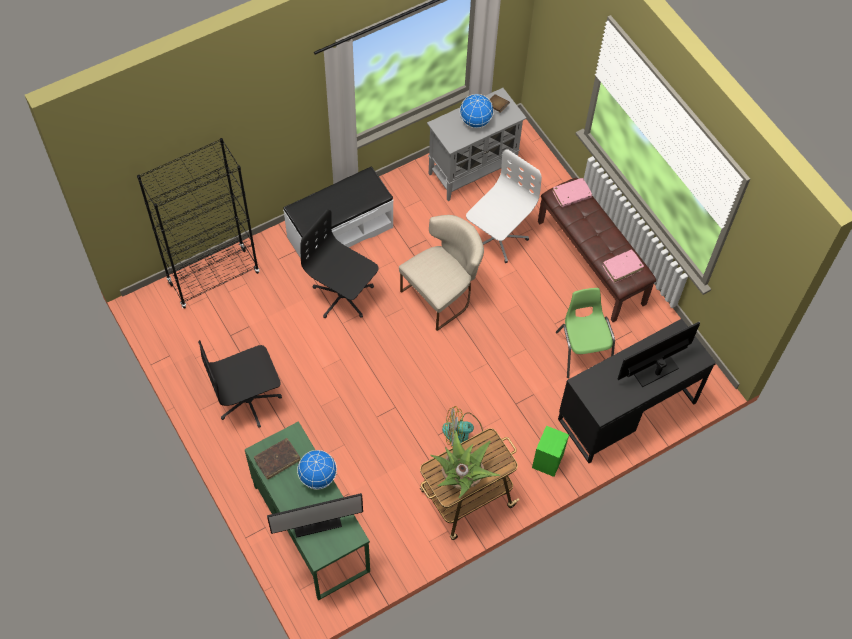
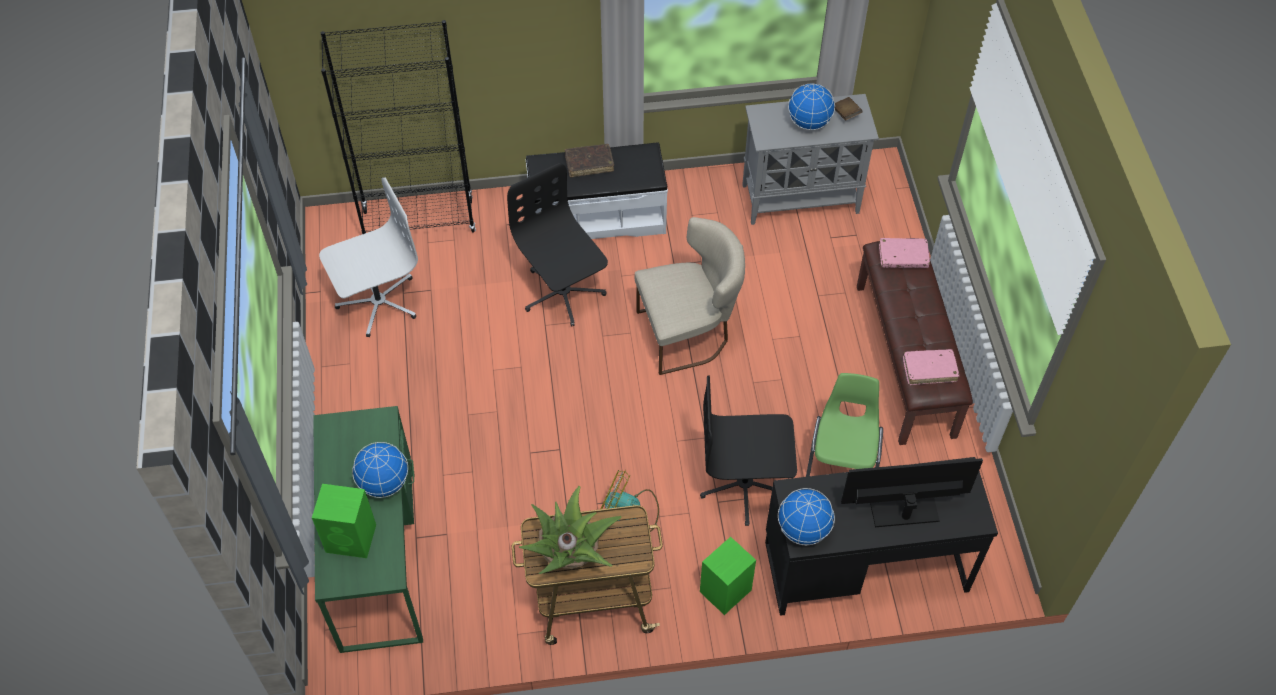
camera: 25 degrees right, 5 degrees down
(248, 400) = (384, 376): black office chair -> black office chair (745, 485)
(277, 460) = (345, 443): brown book -> brown book (589, 163)
(316, 522) = (352, 538): monitor -> green speaker
(497, 237) = (793, 288): white office chair -> white office chair (378, 302)
(599, 405) = (803, 530): none -> globe

